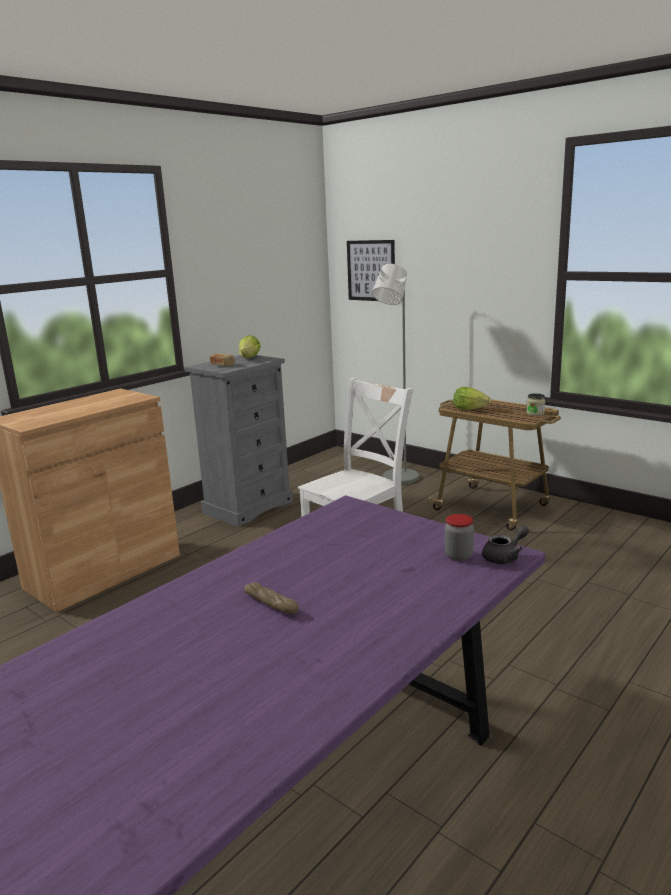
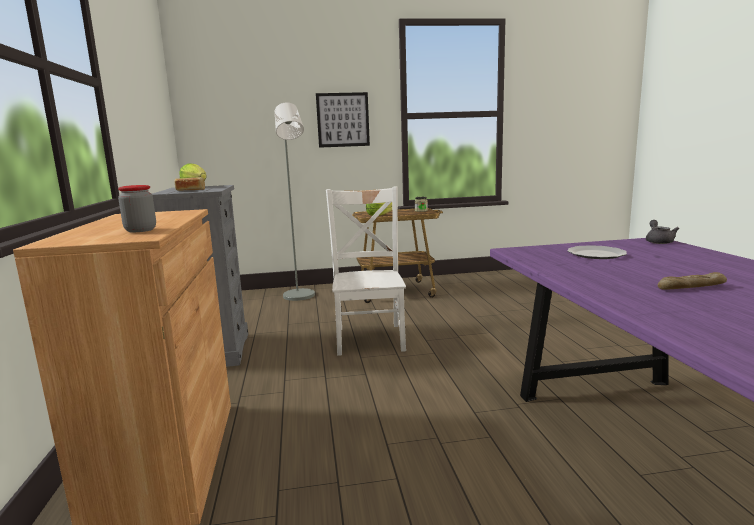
camera: 50 degrees left, 5 degrees down
(371, 270) = (228, 119): picture -> picture (343, 120)
(375, 541) = (595, 254): none -> plate
(458, 556) = (646, 246): jar -> jar (140, 230)

